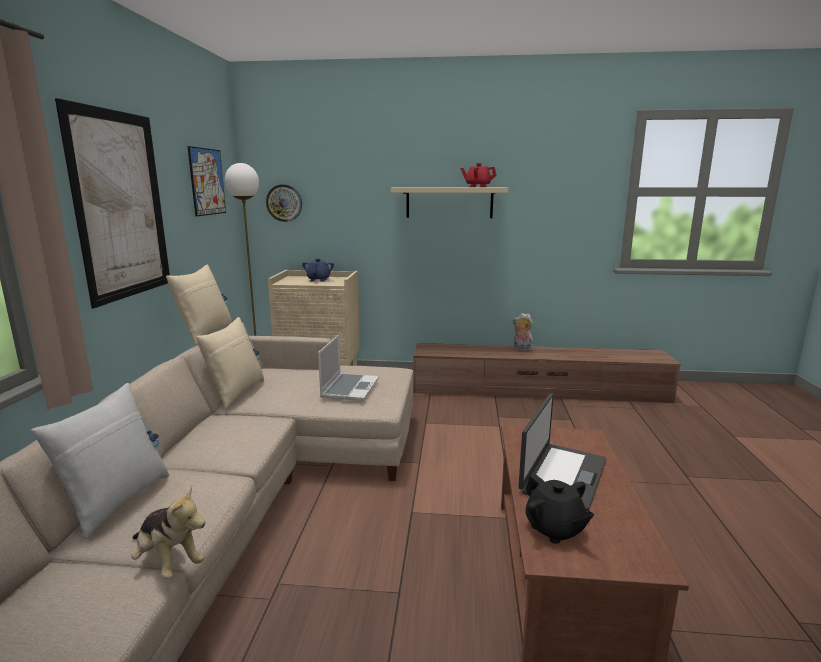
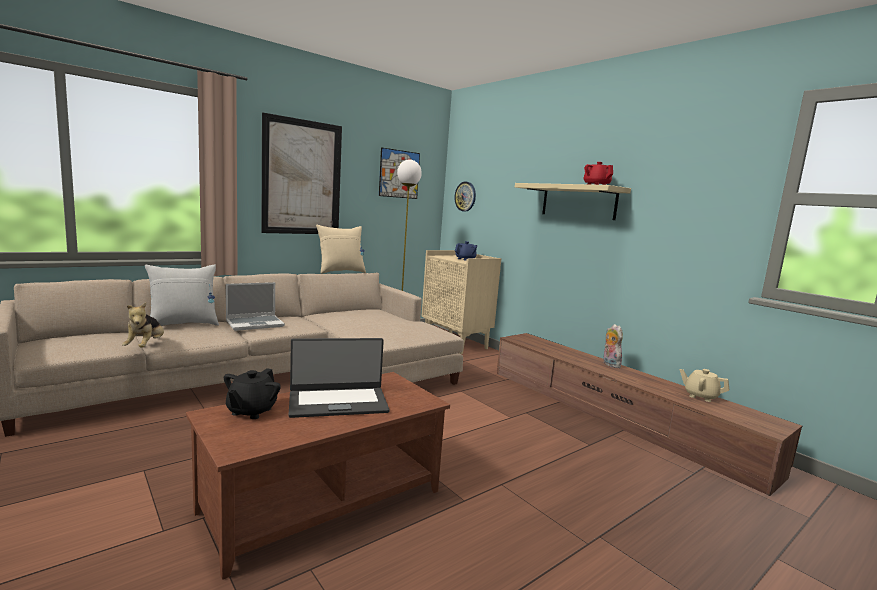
camera: 45 degrees right, 5 degrees down
(236, 393) = (330, 312): beige pillow -> none
(349, 388) = (384, 329): laptop -> laptop (255, 324)
(603, 352) = (700, 396): none -> beige teapot

